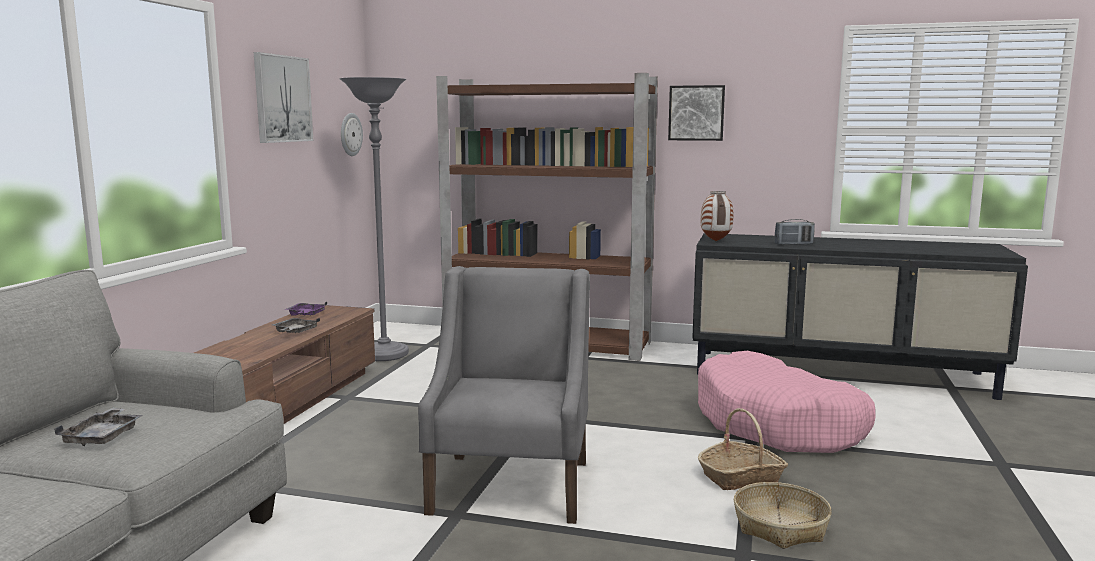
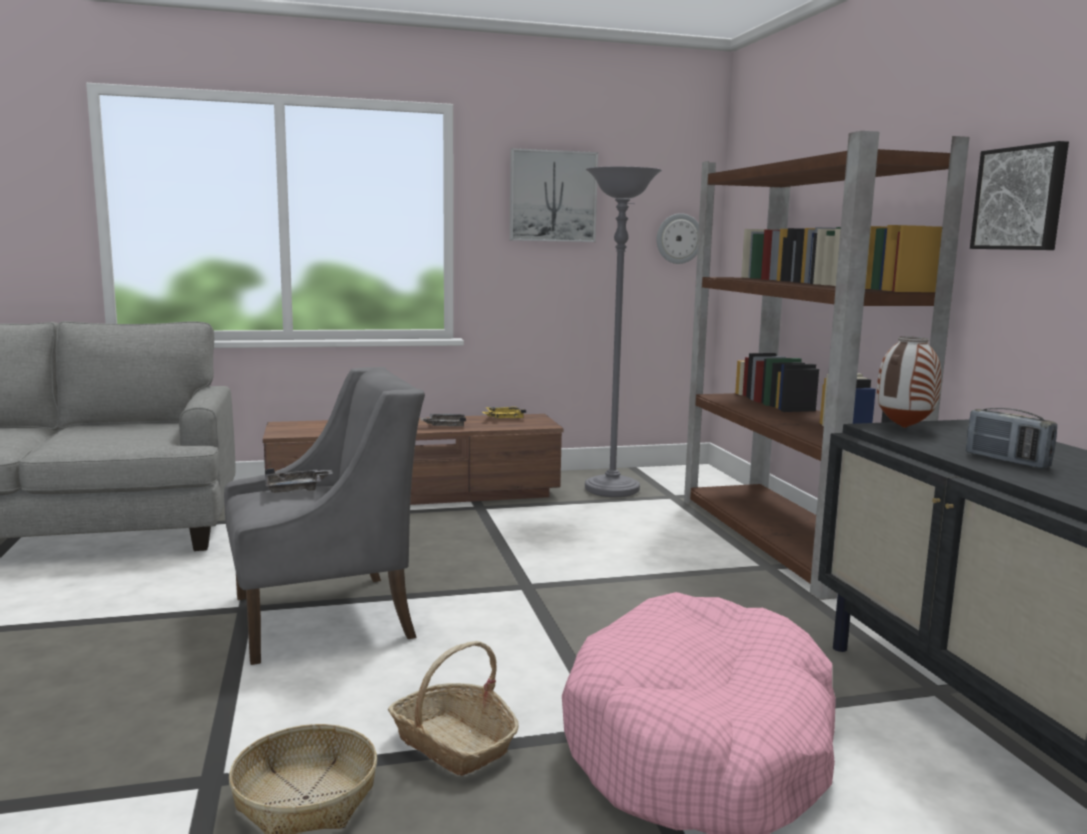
camera: 60 degrees right, 0 degrees up
(103, 436) = (97, 433): grey tray -> grey tray (296, 489)
(306, 315) = (503, 418): purple tray -> yellow tray

